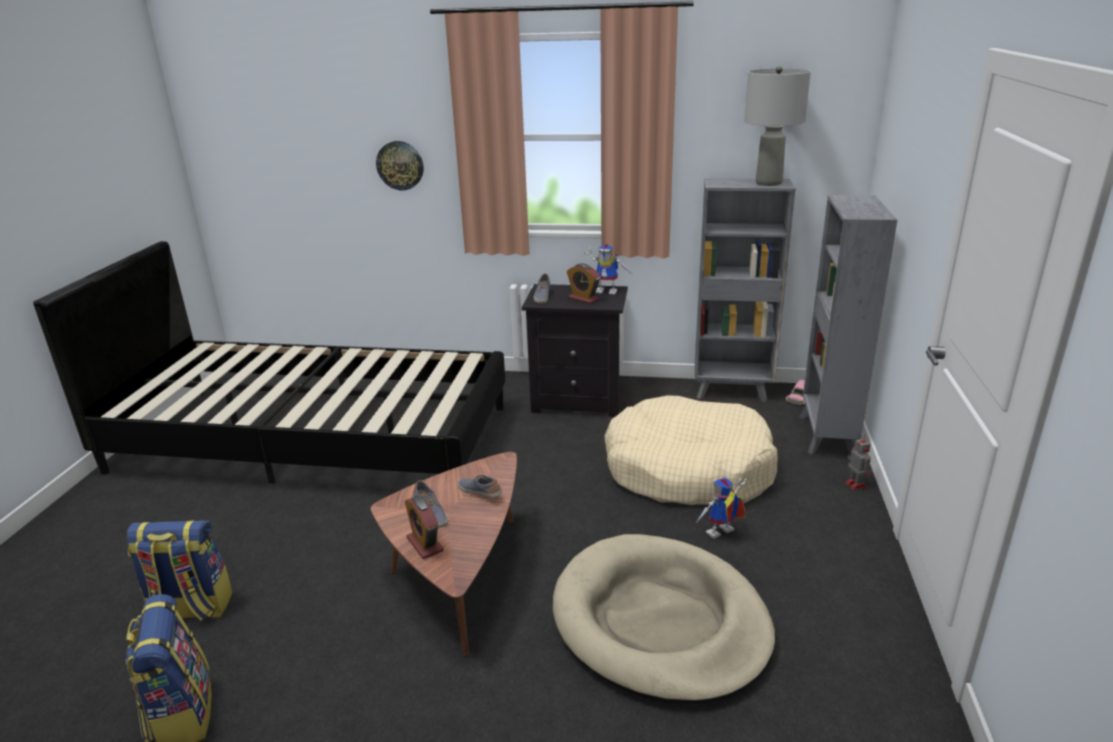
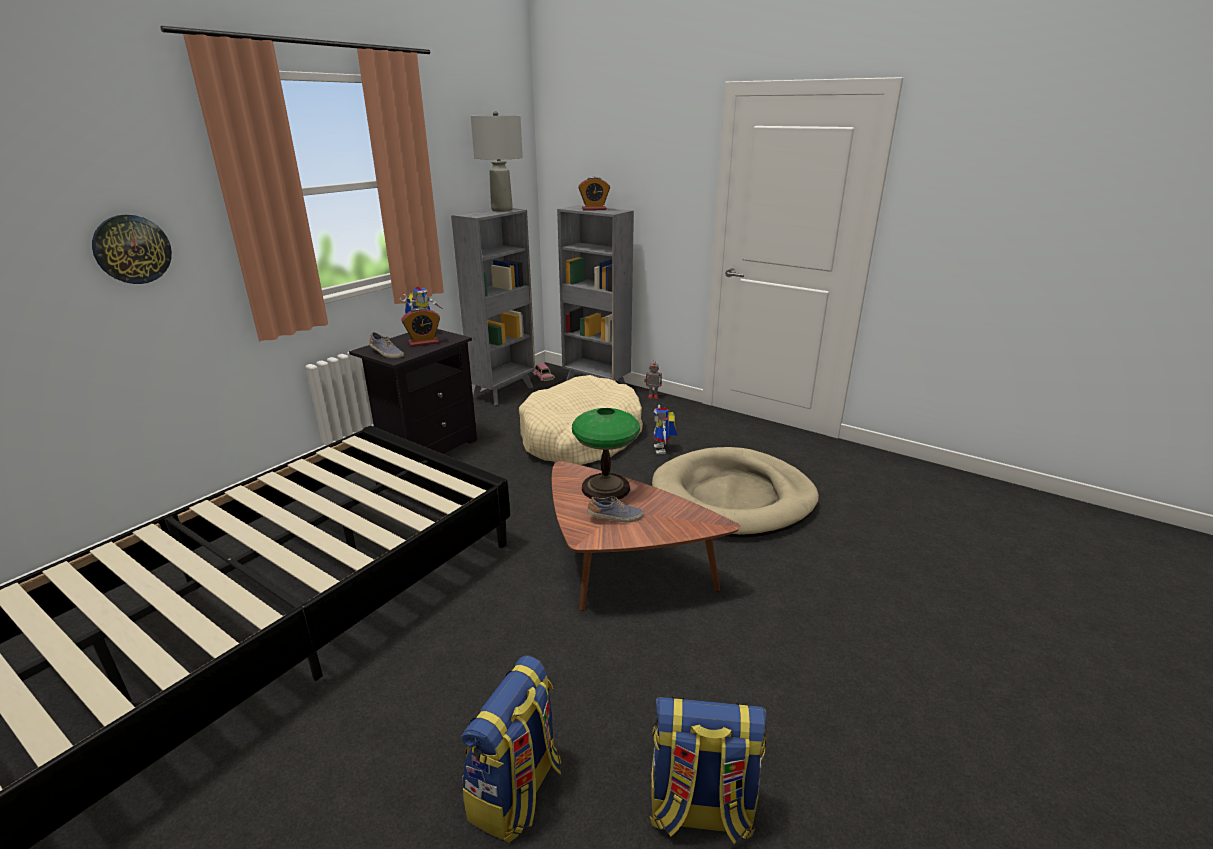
camera: 65 degrees left, 0 degrees up
(425, 544) = (660, 528): alarm clock -> alarm clock (594, 209)
(480, 492) = (606, 488): shoe -> table lamp

